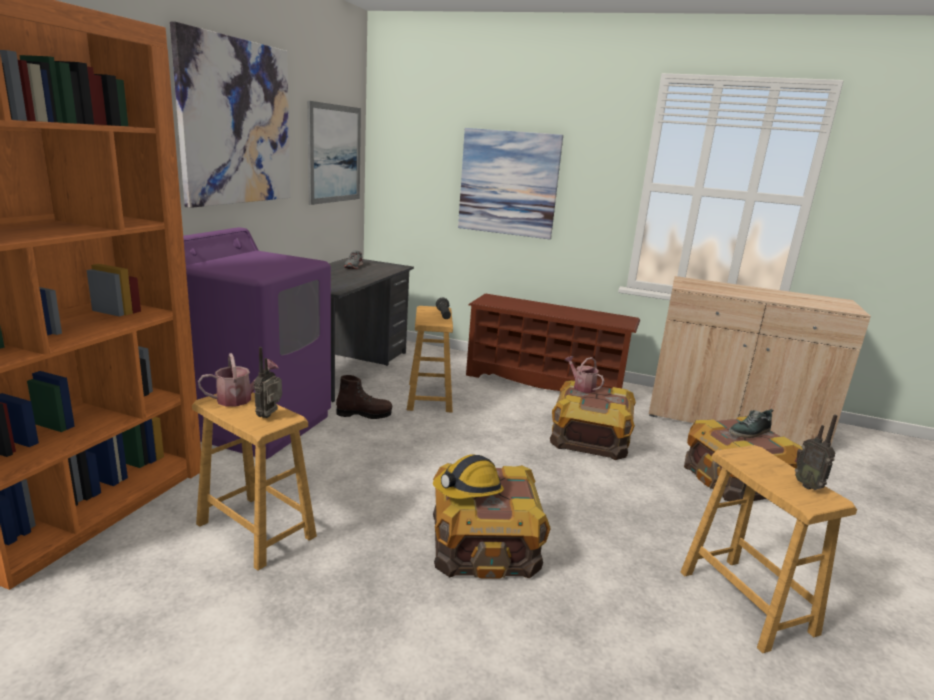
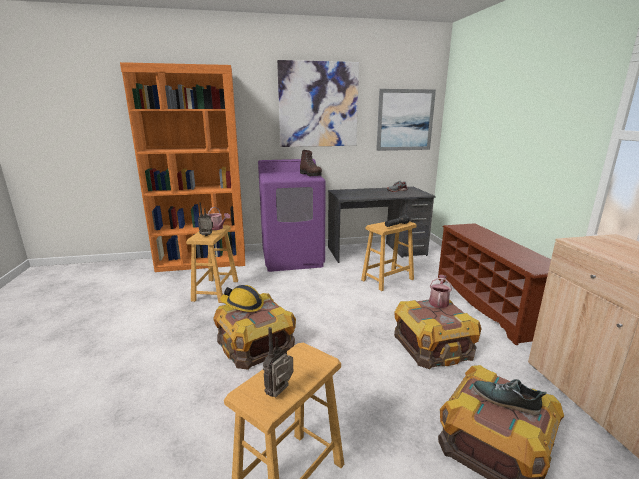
camera: 60 degrees right, 0 degrees up
(364, 414) = (338, 273): brown boot -> brown boot (310, 175)
(508, 183) = (508, 136): picture -> none

